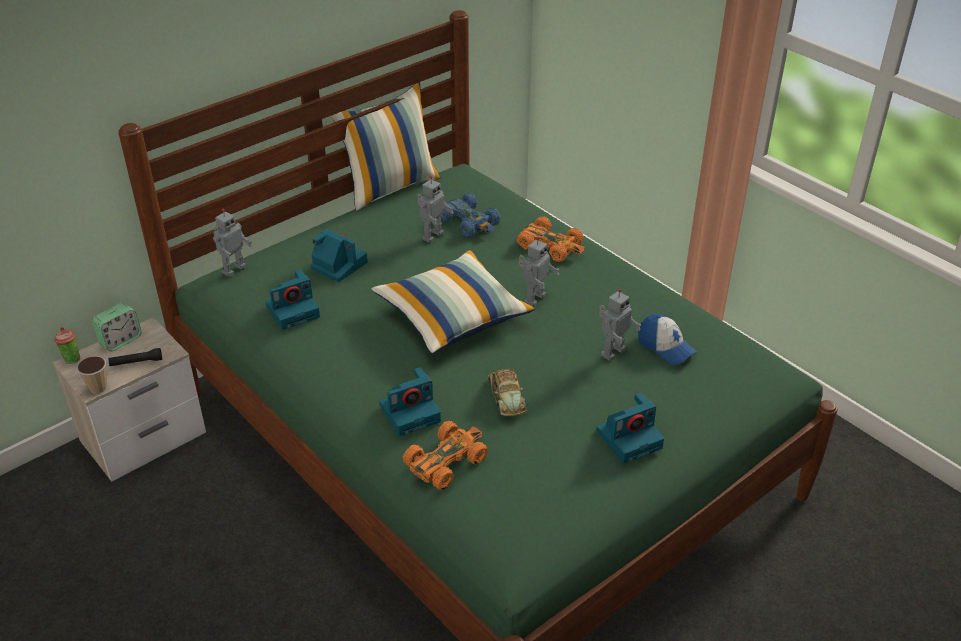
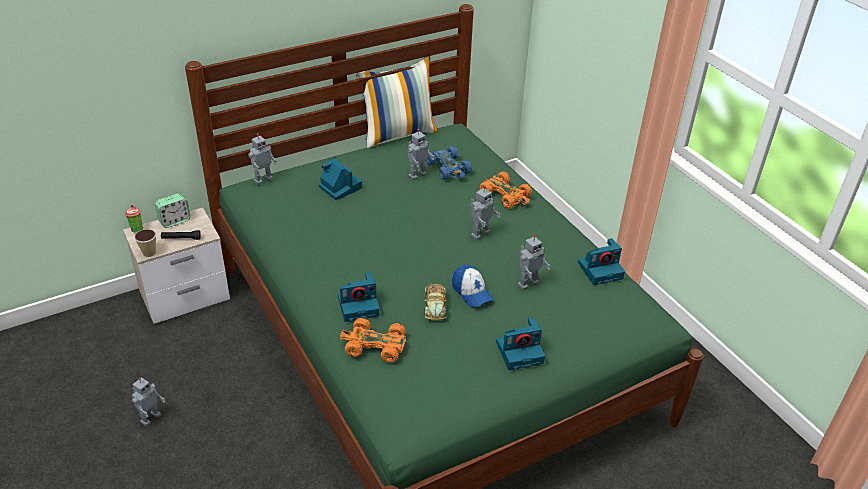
camera: 10 degrees right, 0 degrees up
(141, 606) = (150, 418): none -> toy robot
(293, 310) = (296, 216): camera -> camera (601, 270)
(446, 461) = (374, 346): orange toy car -> orange toy car turned 135 degrees counterclockwise
(453, 316) = (413, 238): pillow -> none
(665, 347) = (571, 286): cap -> cap (471, 292)

